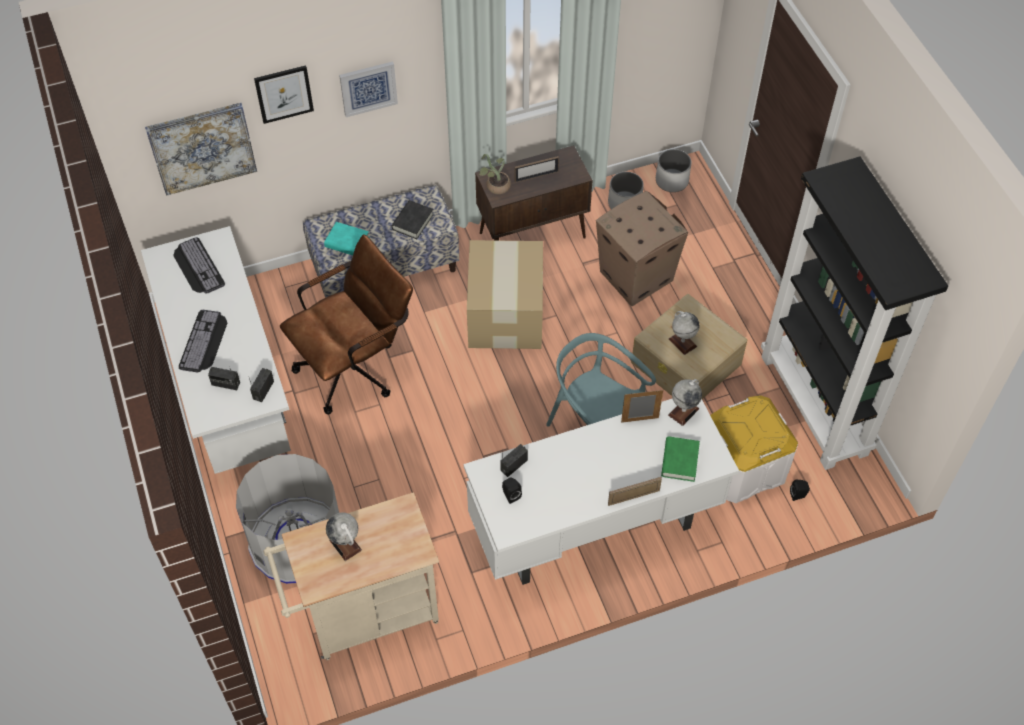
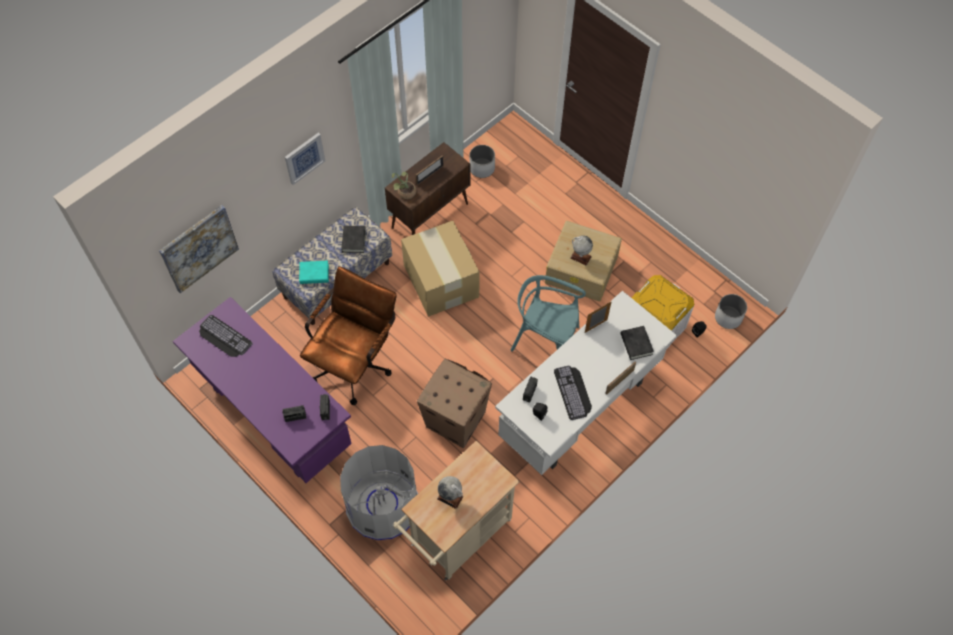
camera: 25 degrees left, 5 degrees up
(205, 342) = (262, 392): keyboard -> keyboard (574, 392)
(230, 391) = (273, 416): white desk -> purple desk
(284, 93) = (249, 186): picture -> none
(635, 275) = (516, 218): cardboard box -> cardboard box (454, 419)
(672, 180) = (506, 139): white planter -> white planter (728, 317)
(679, 461) = (636, 344): green book -> black book
(683, 411) = (621, 309): globe -> none
(815, 405) = (679, 266): black bookcase -> none

